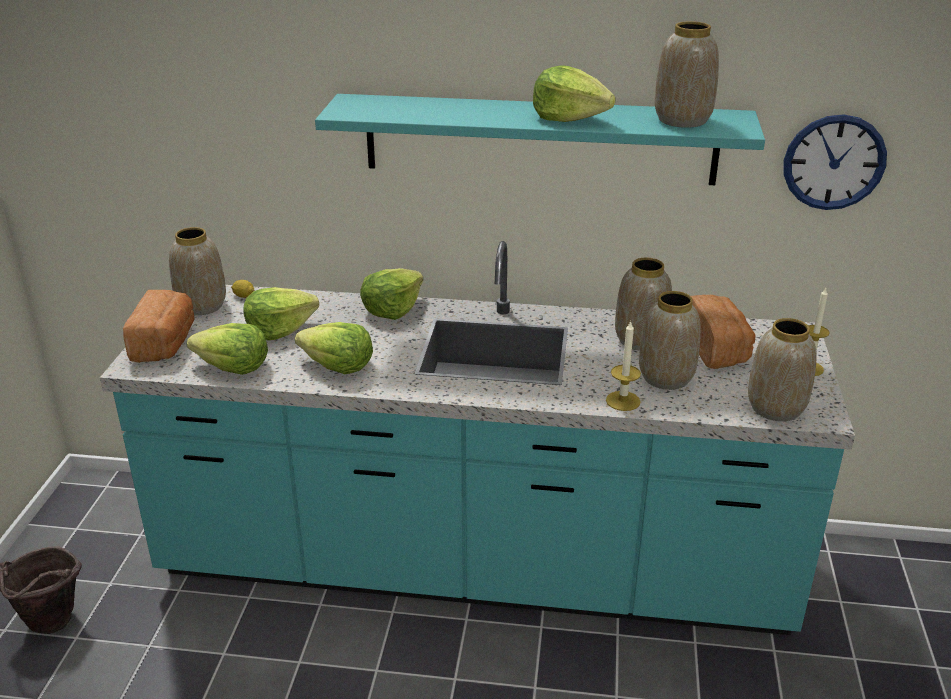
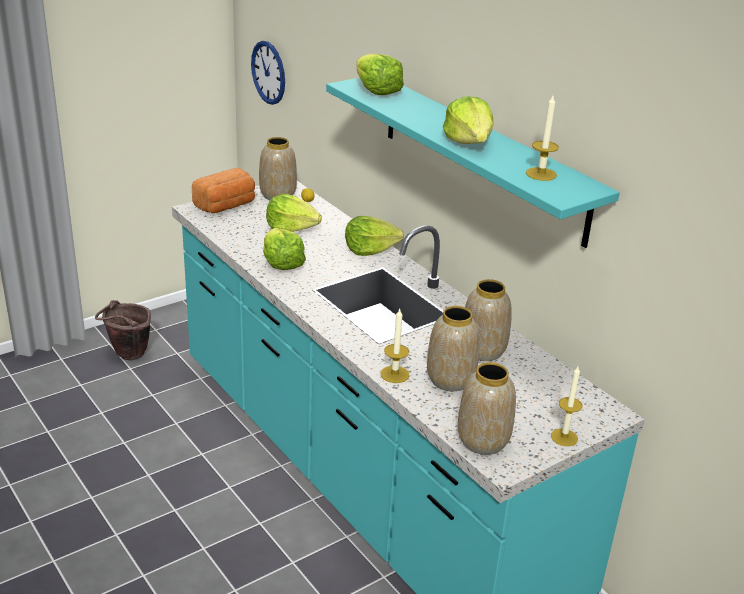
camera: 45 degrees right, 0 degrees up
(233, 367) = (233, 235): lettuce -> lettuce (376, 90)
(682, 120) = (541, 174): vase -> candle
(717, 348) = (524, 386): bread -> none
(834, 162) = (674, 268): wall clock -> wall clock (268, 72)

